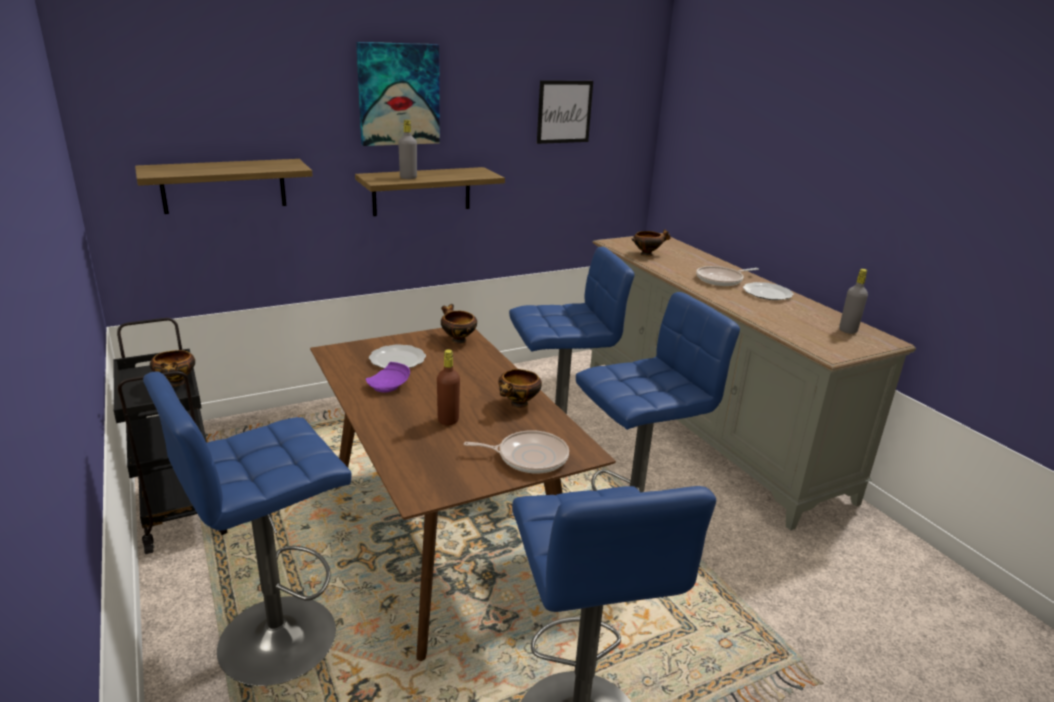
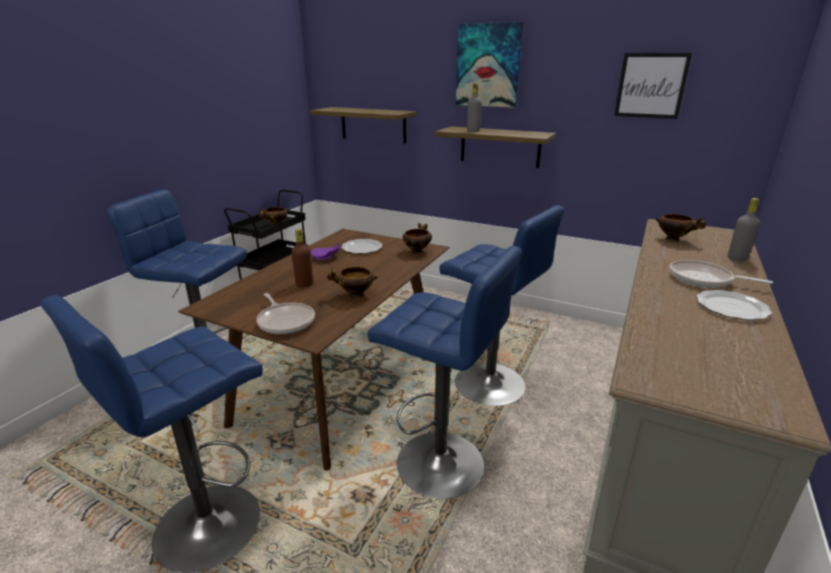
camera: 55 degrees right, 0 degrees up
(848, 330) = (748, 378): grey bottle -> grey bottle (737, 258)

